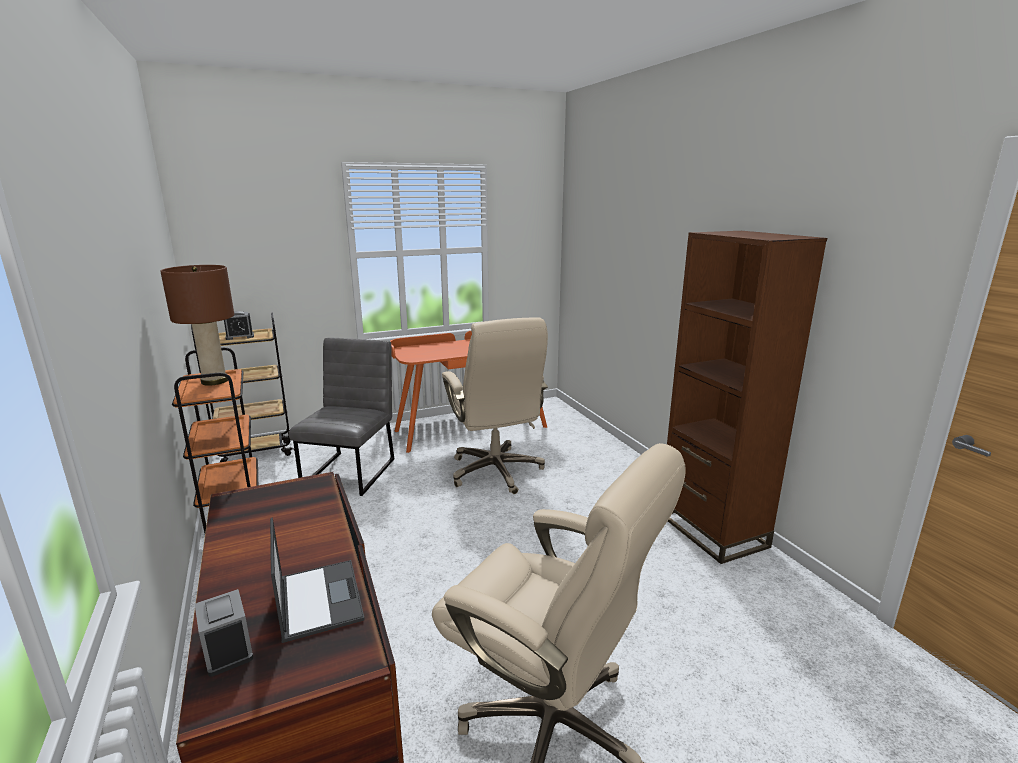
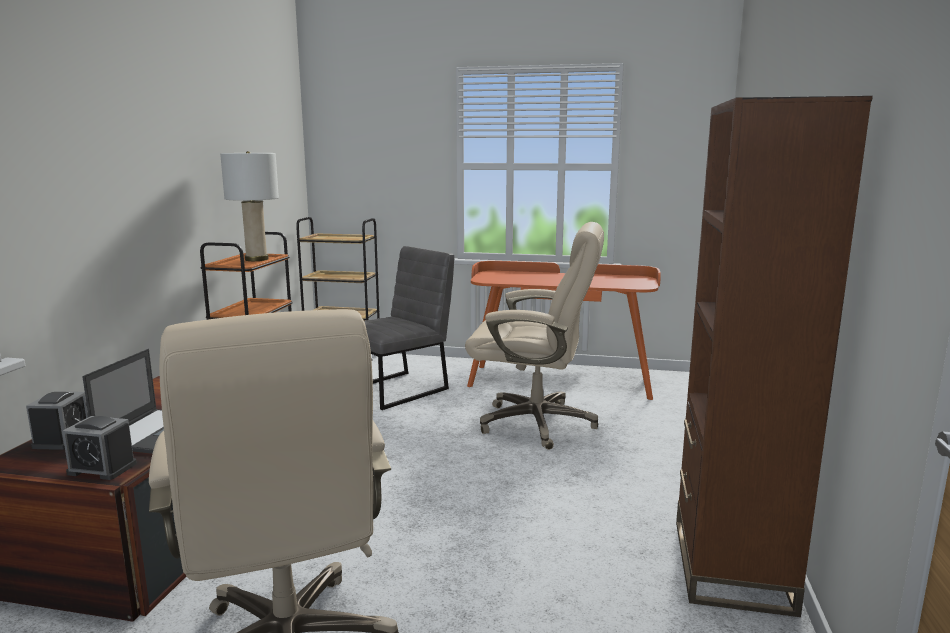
camera: 35 degrees right, 5 degrees down
(214, 381) = (256, 259): brown table lamp -> white table lamp
(240, 336) = (340, 238): alarm clock -> alarm clock (102, 468)
(494, 470) = (533, 423): beige office chair -> beige office chair turned 90 degrees counterclockwise

